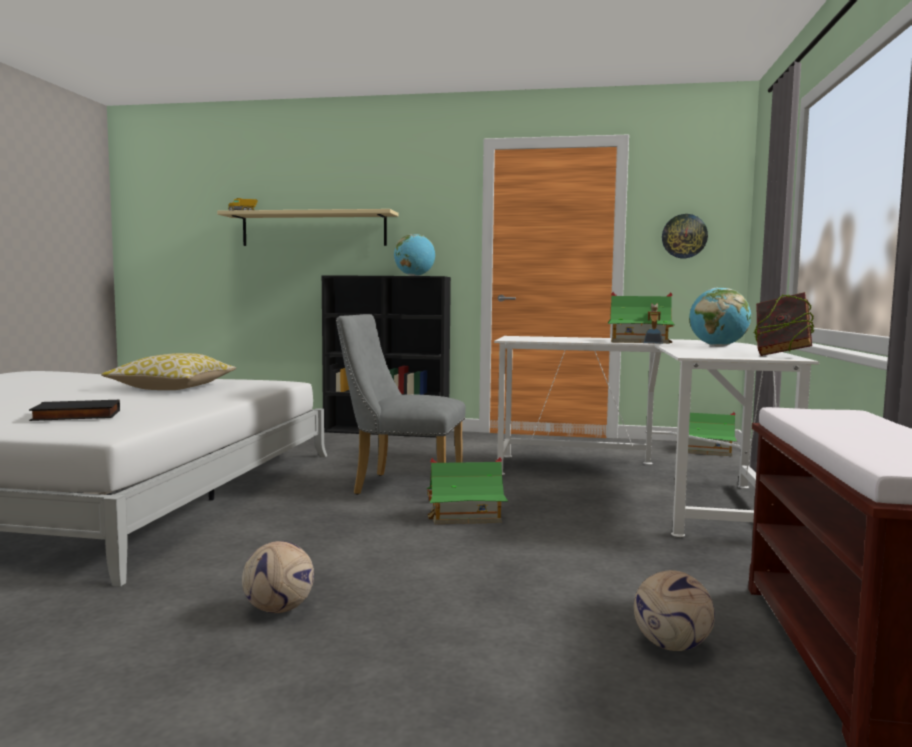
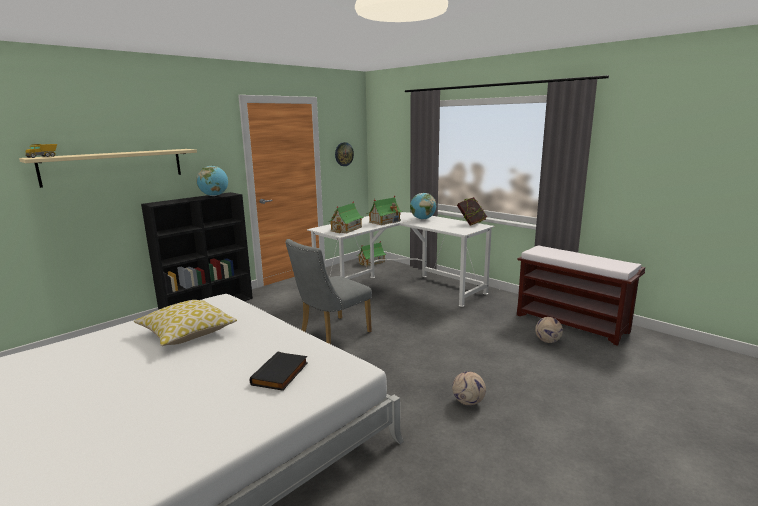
camera: 55 degrees left, 10 degrees up
(465, 516) = (396, 333): toy house -> toy house (346, 229)

